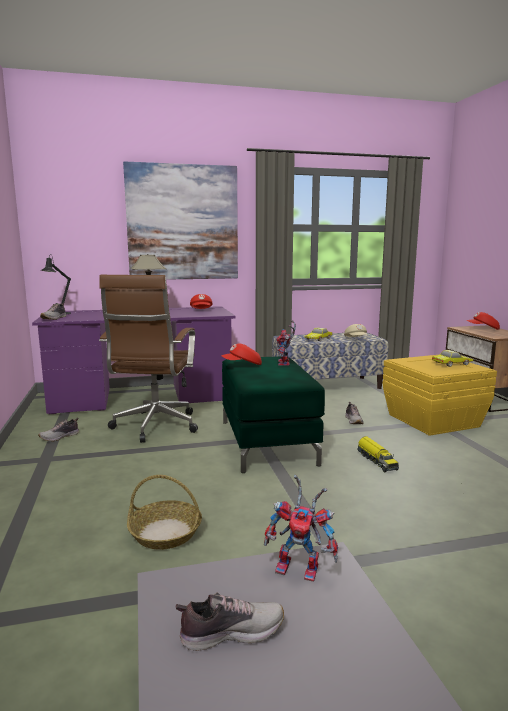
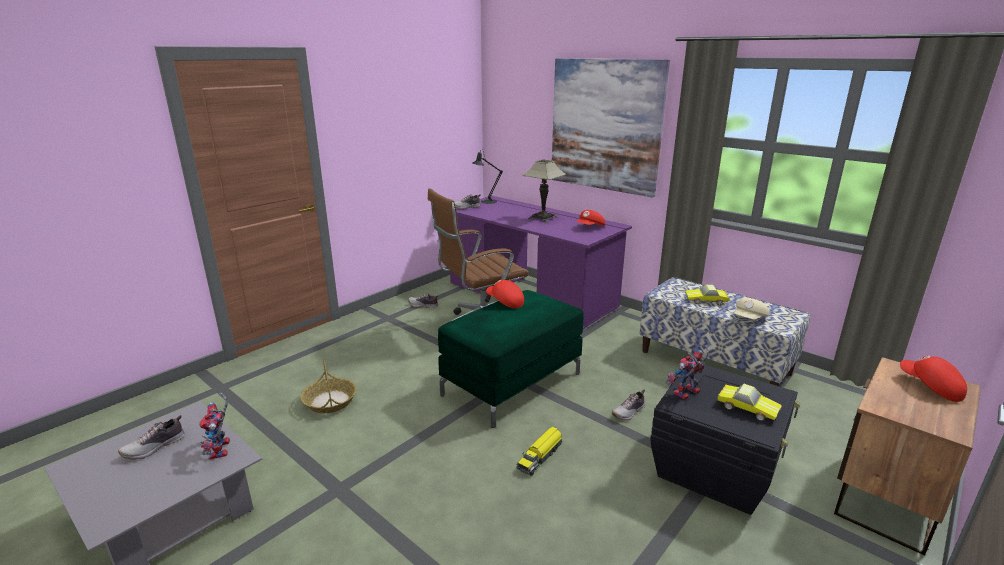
camera: 55 degrees right, 10 degrees up
(230, 632) = (155, 447): shoe -> shoe turned 90 degrees clockwise
(285, 363) = (536, 316): toy robot -> toy robot (686, 394)
(433, 420) = (716, 468): yellow storage box -> black storage box

